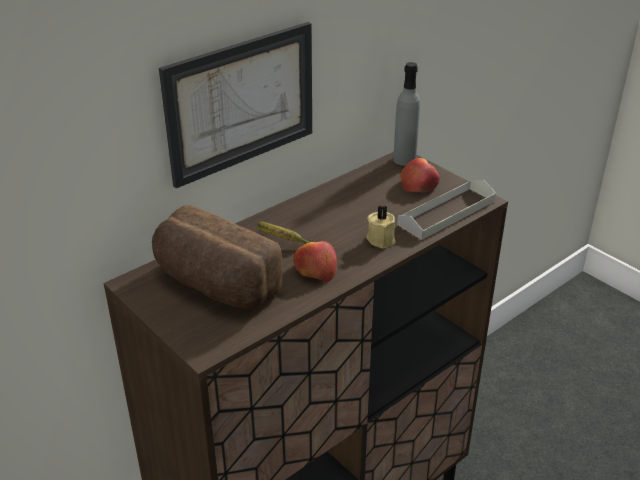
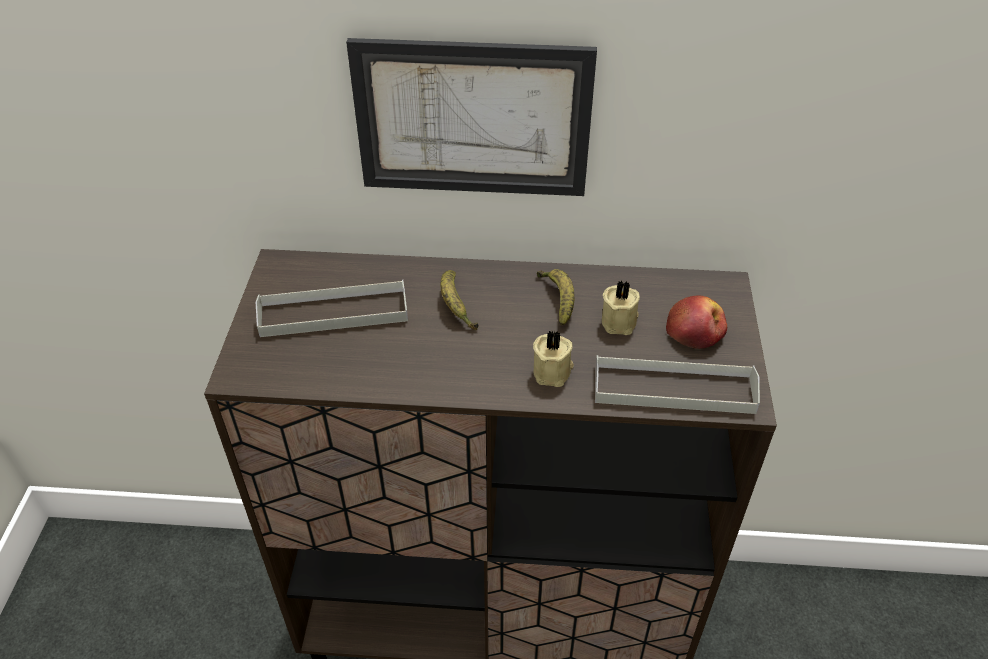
camera: 45 degrees right, 10 degrees up
(214, 285) = (333, 313): bread -> grey tray
(315, 270) = (439, 360): apple -> none
(332, 207) = (558, 300): none -> banana
(378, 199) = (620, 321): none -> beige candle
(404, 160) = (724, 290): grey bottle -> none

